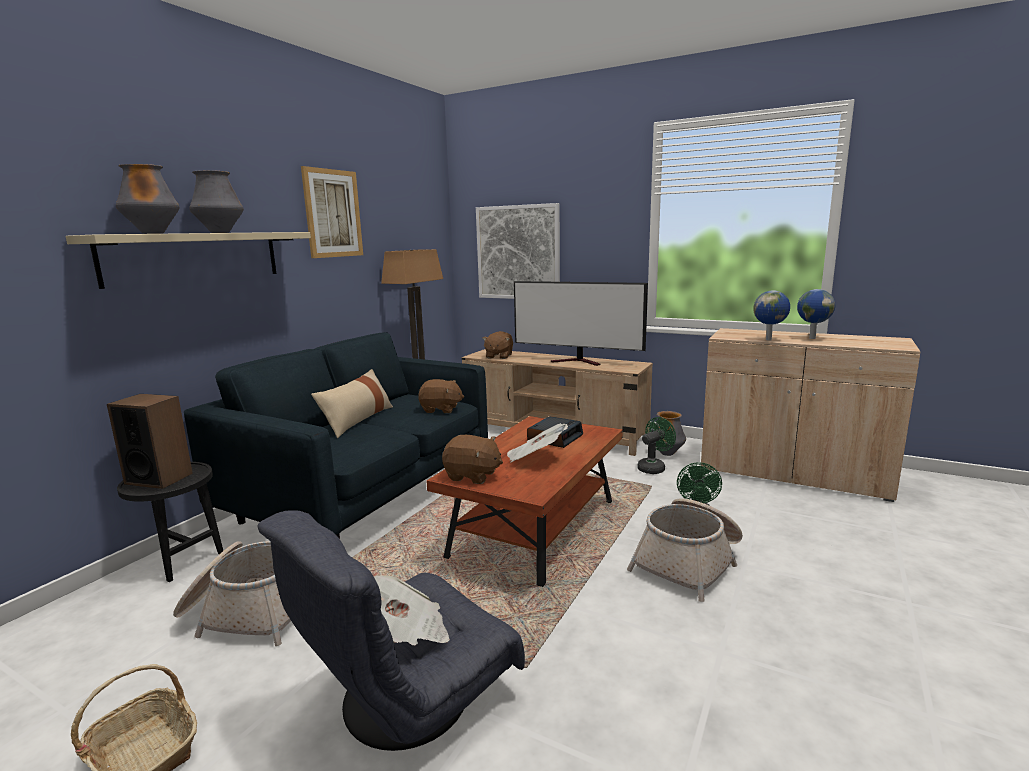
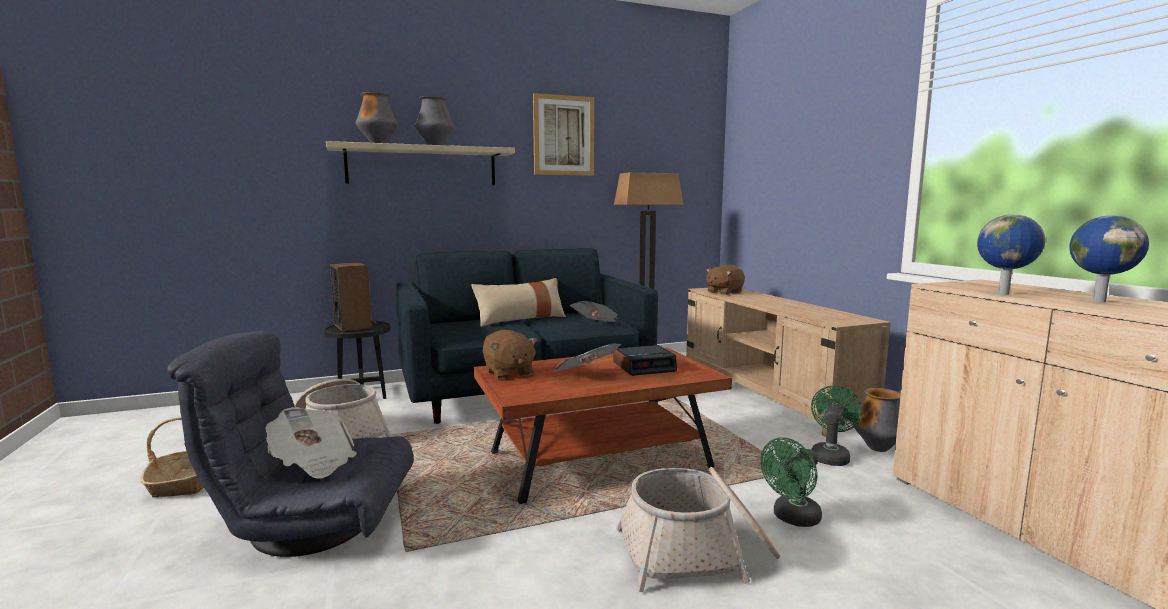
camera: 40 degrees right, 5 degrees down
(441, 409) = (596, 325): brown plush toy -> newspaper
(518, 252) = (775, 179): picture -> none
(579, 362) = (796, 308): television -> none
(653, 468) = (830, 456): green fan -> green fan turned 60 degrees counterclockwise

